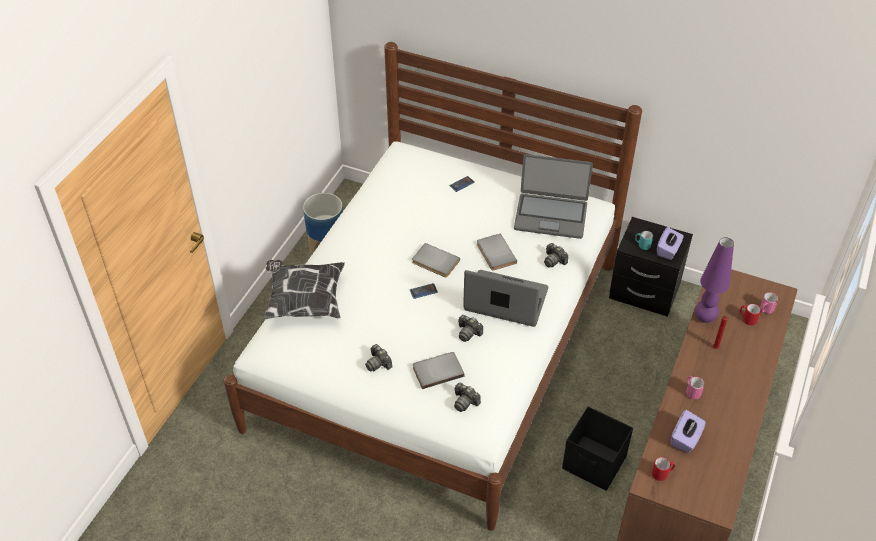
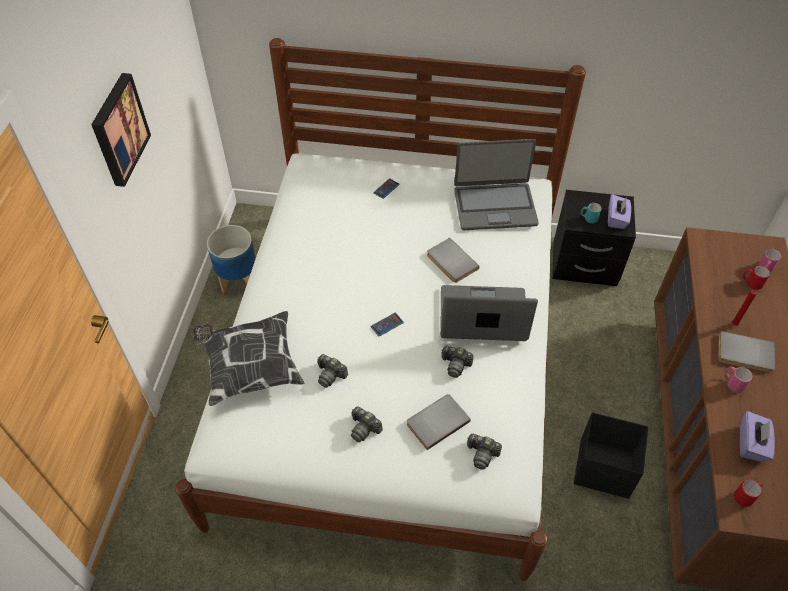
camera: 15 degrees left, 5 degrees up
(243, 95) = (118, 129): none -> picture
(434, 262) = (388, 287): grey book -> grey book (745, 355)
(554, 260) = (517, 257): camera -> camera (330, 375)
(704, 318) = (707, 292): purple table lamp -> none

